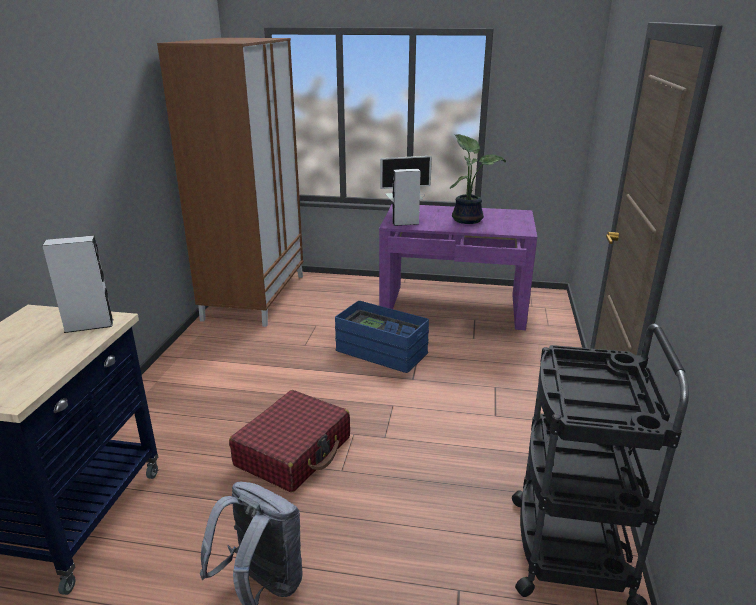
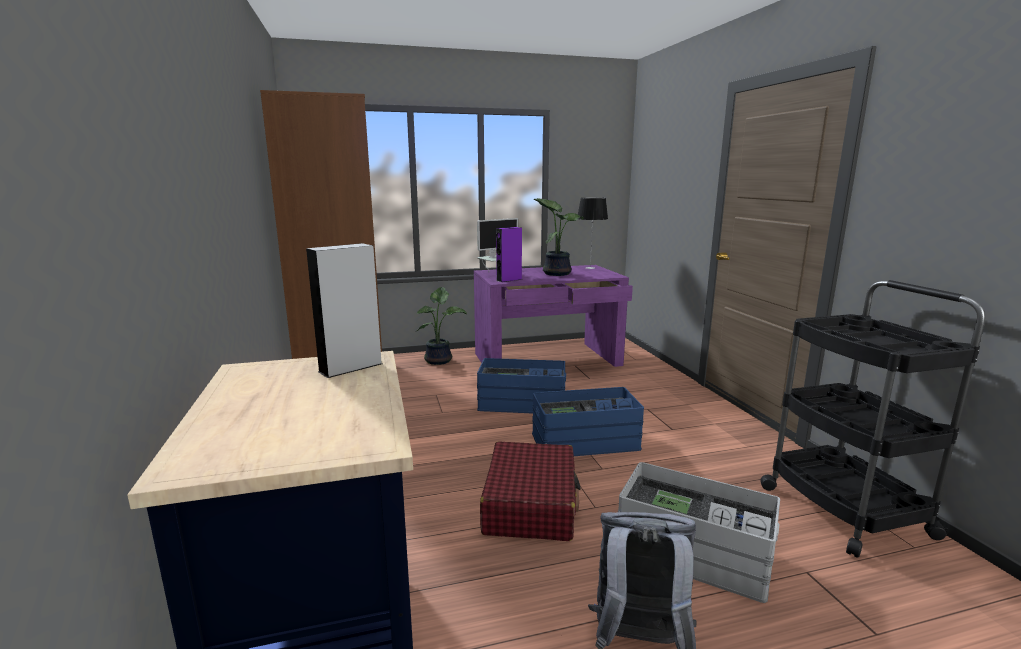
camera: 25 degrees left, 10 degrees down
(352, 288) = (440, 360): none -> potted plant
(381, 536) = (693, 551): none -> grey storage box
(398, 405) = (585, 440): none -> blue storage box
(405, 223) = (509, 280): grey speaker -> purple speaker
(517, 215) = (590, 268): none -> table lamp

